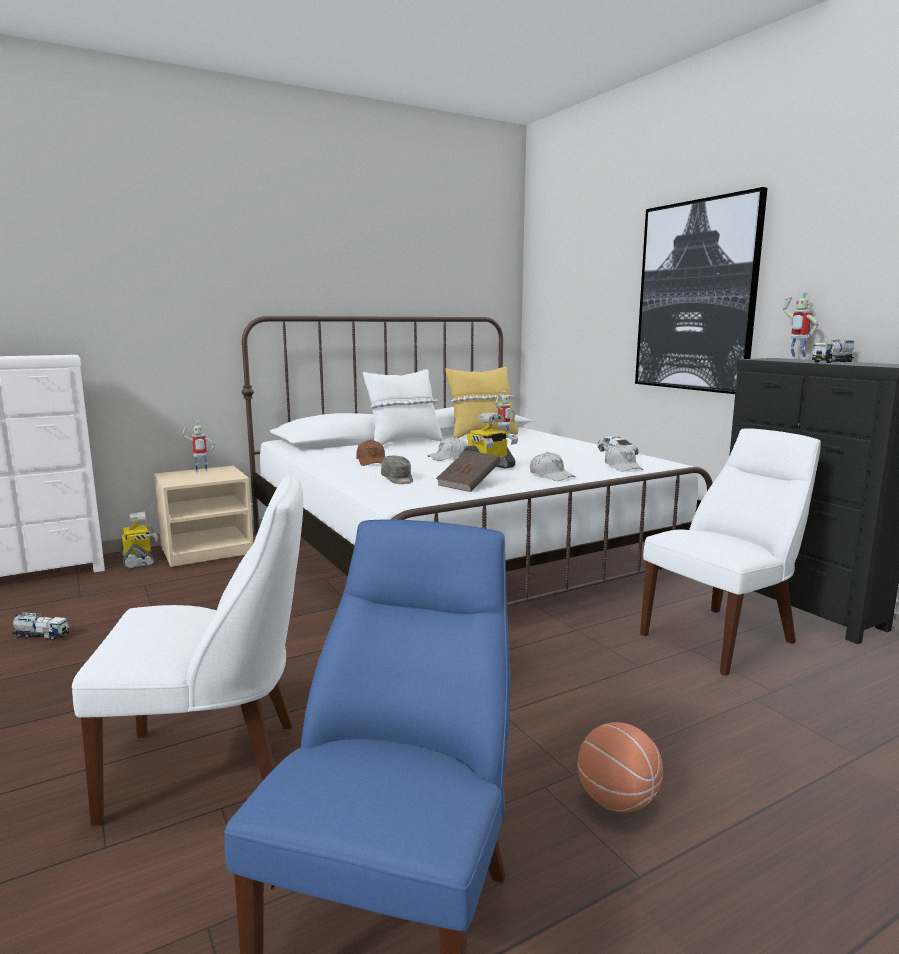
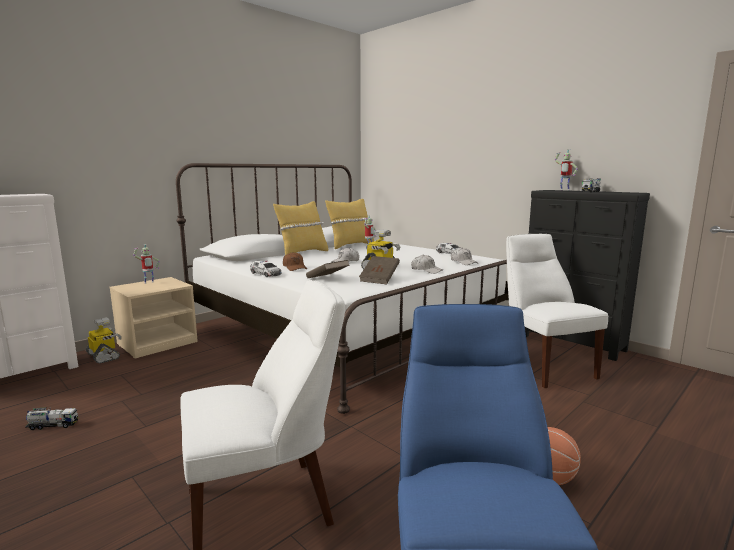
camera: 15 degrees left, 0 degrees up
(326, 468) = (266, 274): none -> toy car
(398, 479) = (327, 279): grey cap -> brown book
(403, 442) = (302, 253): white pillow -> yellow pillow
(696, 297) = (492, 151): picture -> none
(723, 637) = (543, 366): white chair -> white chair turned 60 degrees counterclockwise

